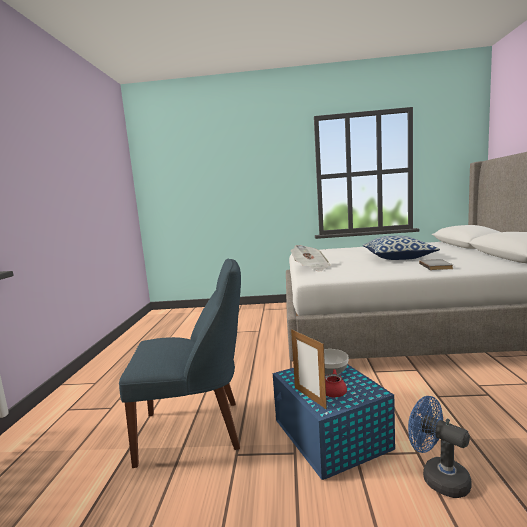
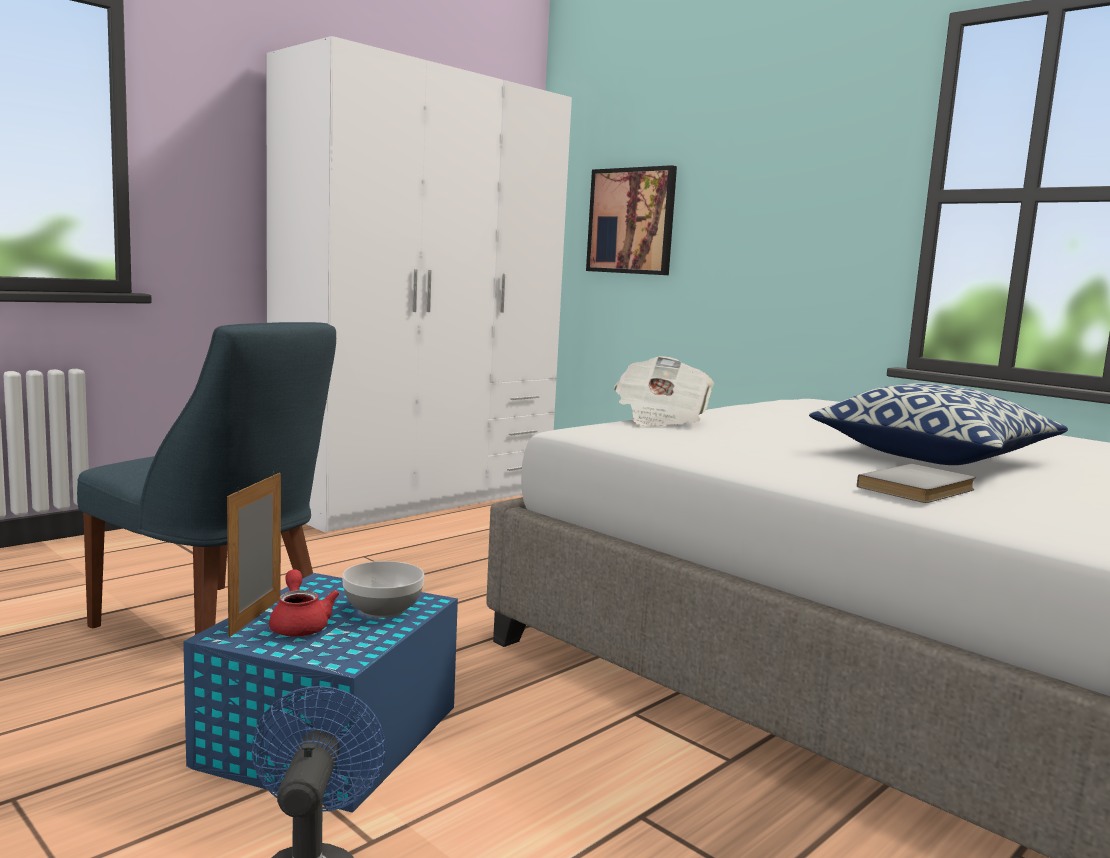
camera: 40 degrees right, 0 degrees up
(141, 338) = (419, 498): none -> white wardrobe
(191, 195) = (631, 221): none -> picture

